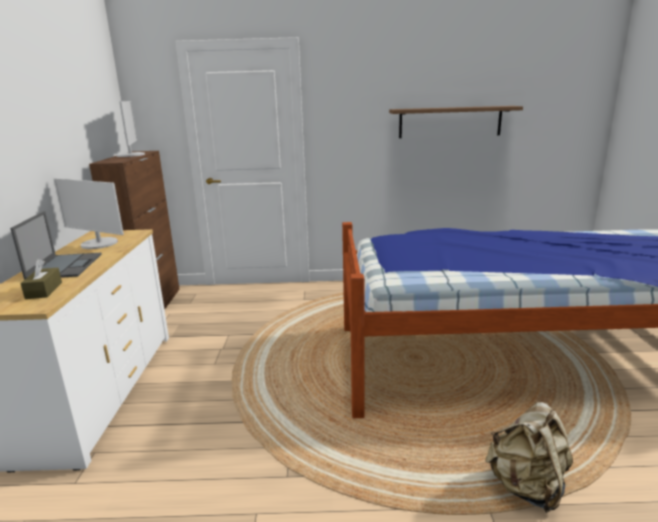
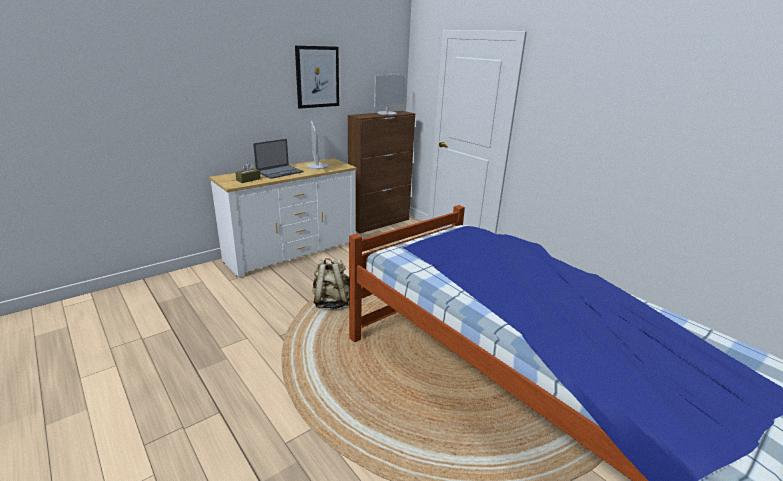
camera: 50 degrees right, 5 degrees up
(43, 108) = (317, 77): none -> picture
(450, 122) = (658, 140): shelf -> none
(526, 487) = (351, 441): beige backpack -> beige backpack (331, 302)

